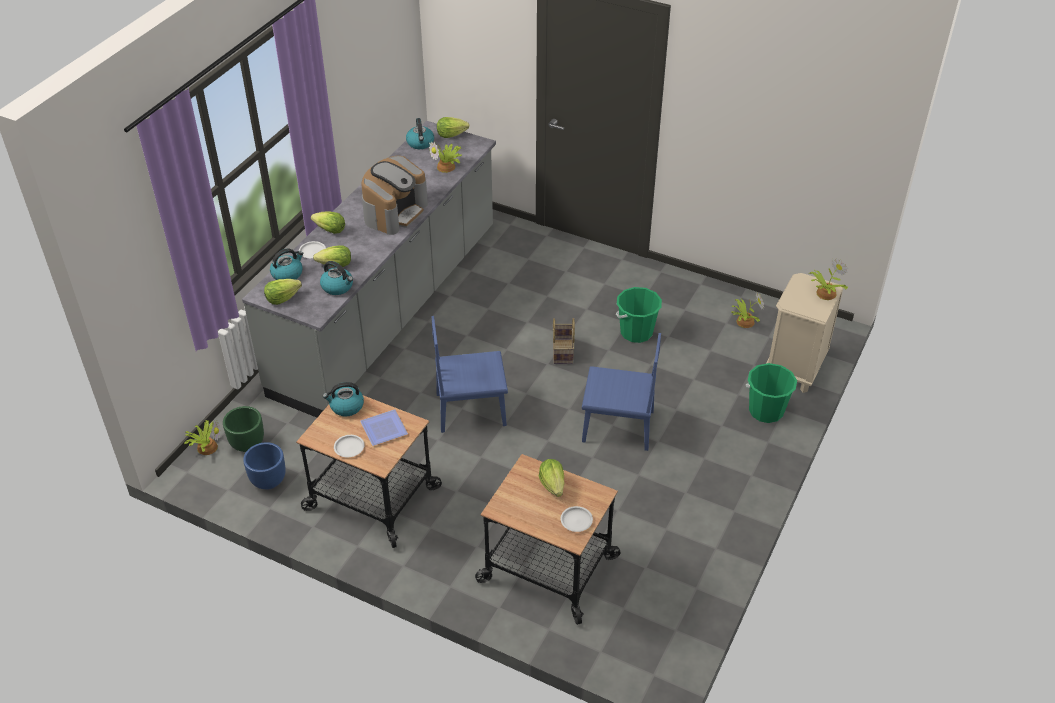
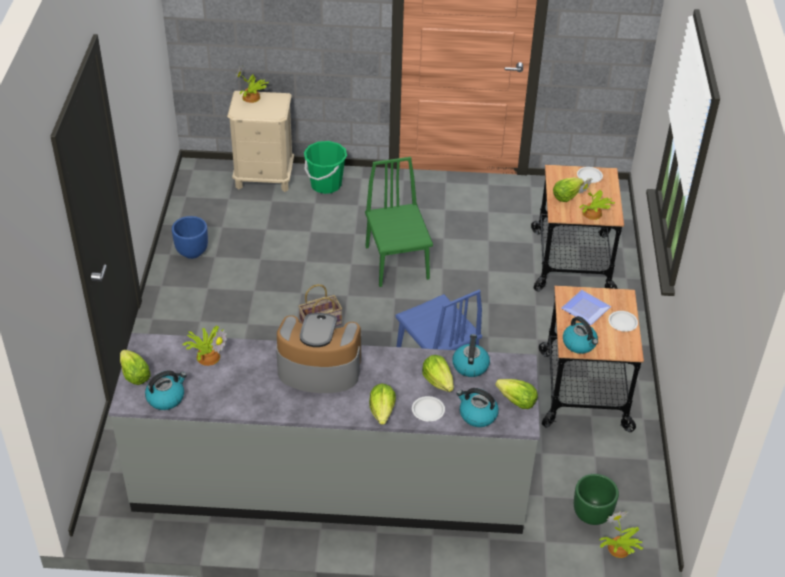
camera: 115 degrees left, 0 degrees up
(268, 481) = (621, 475): blue planter -> blue planter (192, 252)
(617, 426) = (397, 262): blue chair -> green chair
(636, 332) = (265, 280): green bucket -> none
(744, 321) = (214, 216): potted plant -> potted plant (592, 214)

